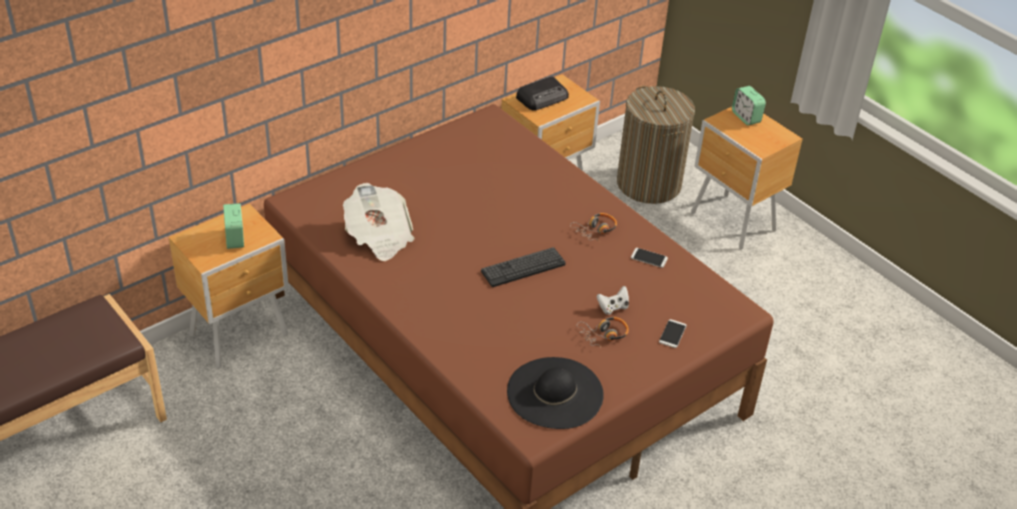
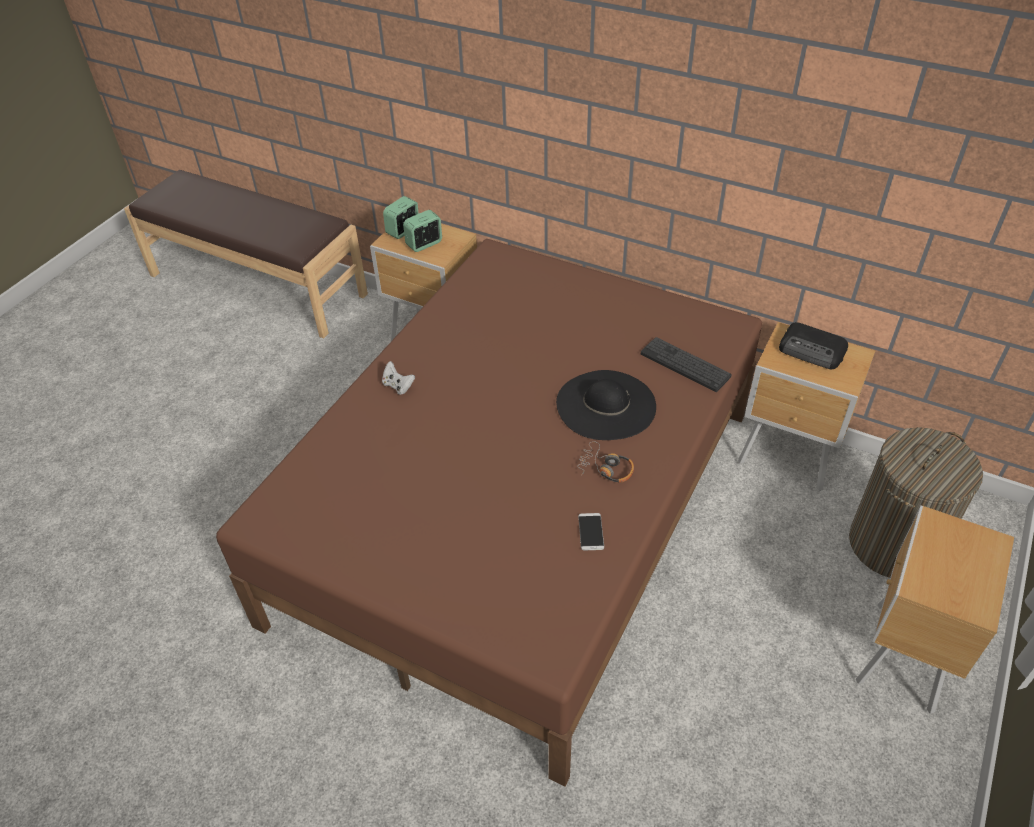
camera: 70 degrees right, 5 degrees up
(379, 237) = (480, 319): newspaper -> none
(523, 268) = (501, 431): keyboard -> keyboard (685, 365)
(555, 393) = (321, 519): black hat -> black hat (606, 405)
(604, 335) = (431, 532): headphones -> none
(613, 307) = (482, 525): white game controller -> white game controller (398, 386)
(672, 334) = (468, 595): phone -> none
(746, 117) = (976, 550): alarm clock -> alarm clock (403, 230)

